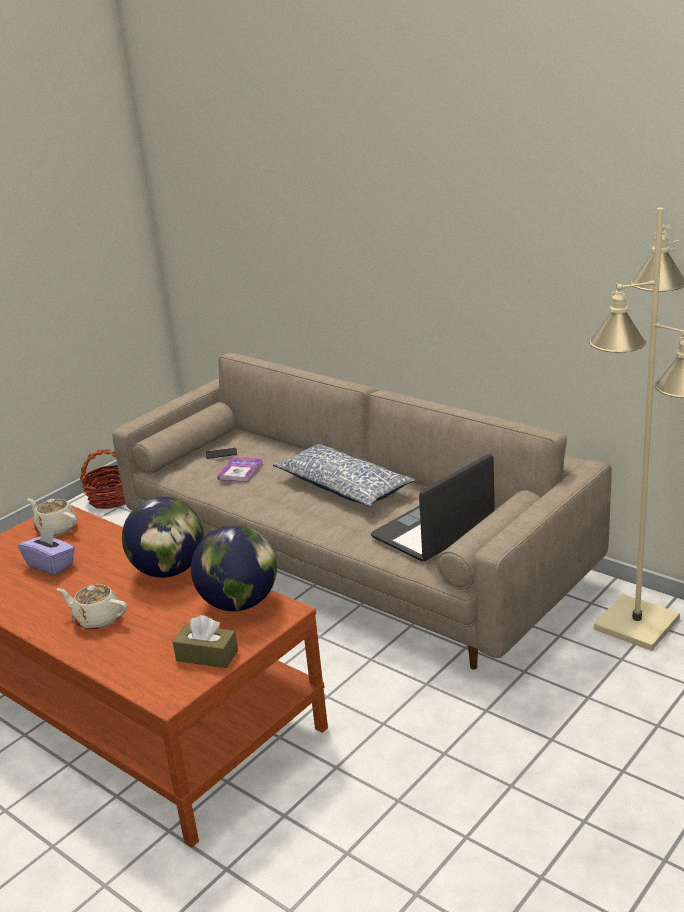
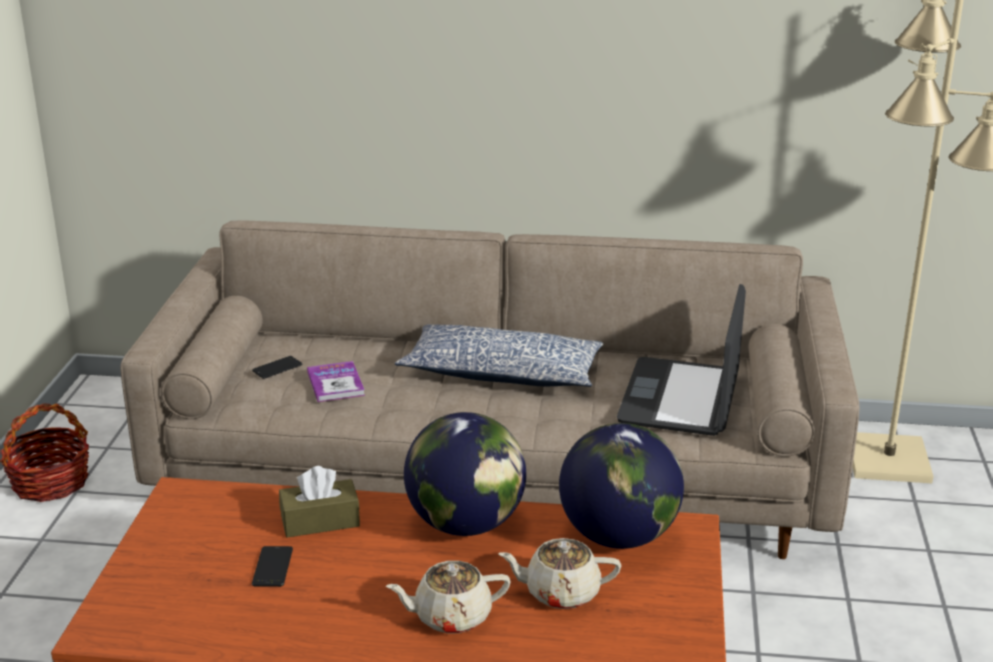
camera: 35 degrees left, 0 degrees up
(51, 565) = (272, 567): purple tissue box -> phone
(56, 528) = (208, 516): beige teapot -> beige teapot (560, 592)
(207, 655) = (667, 612): brown tissue box -> brown tissue box (320, 521)

